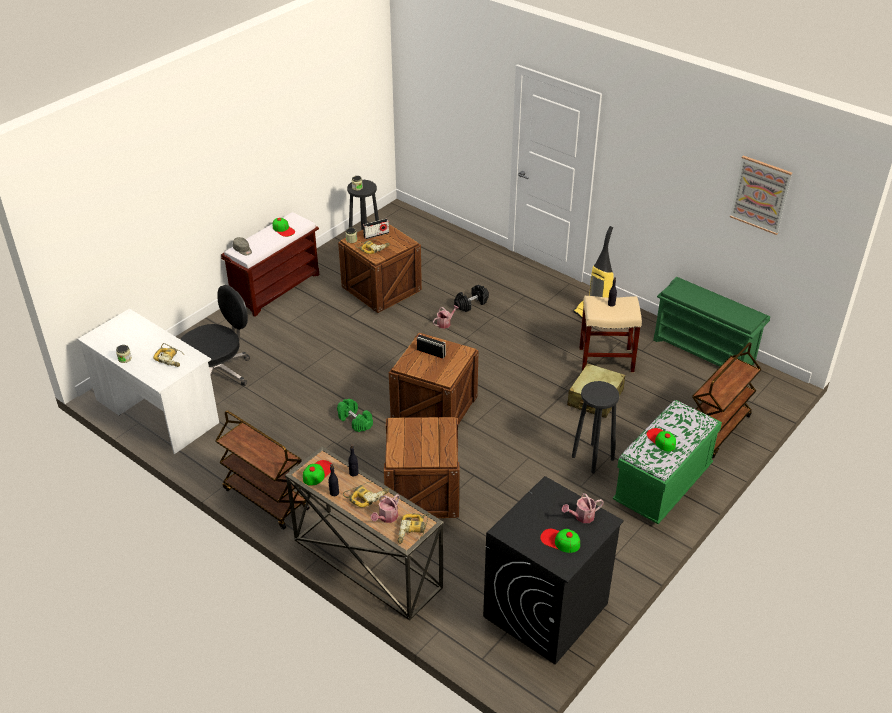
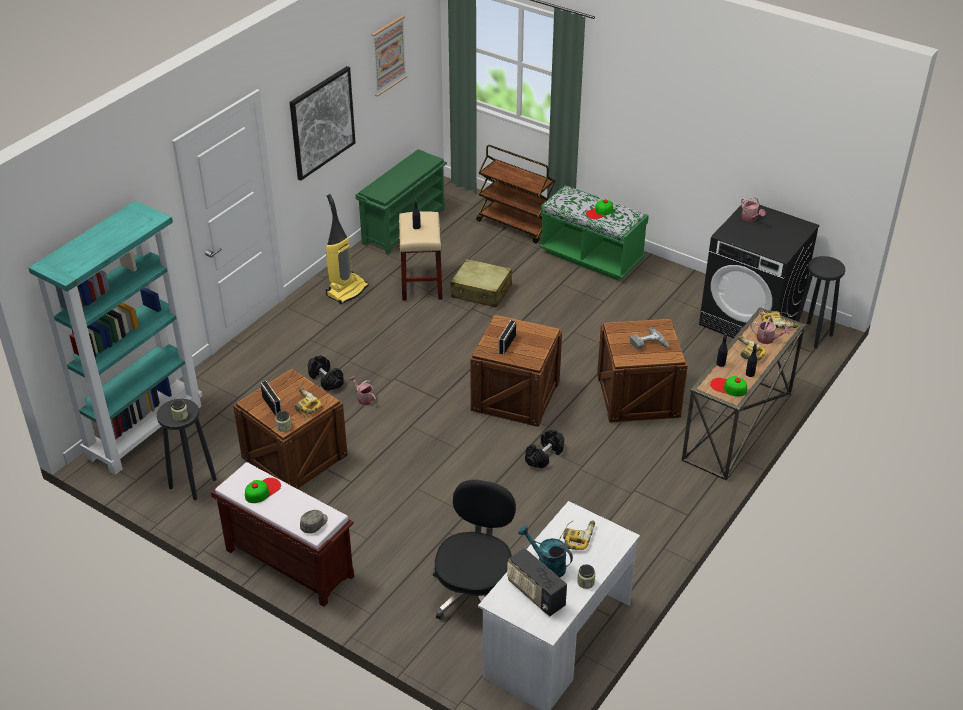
camera: 95 degrees left, 0 degrees up
(125, 334) = (535, 594): none -> radio
(150, 341) = (546, 565): none -> turquoise watering can
(219, 373) = (475, 592): black office chair -> black office chair turned 60 degrees clockwise
(265, 499) = (677, 511): brown cart -> none
(355, 421) = (544, 456): green dumbbell -> black dumbbell
(416, 444) = (649, 345): none -> power drill
(424, 225) = (145, 431): none -> turquoise bookcase
(560, 541) = (780, 228): cap -> none
(592, 458) = (566, 294): black stool -> black stool (812, 335)
(659, 181) = (322, 122): none -> picture

